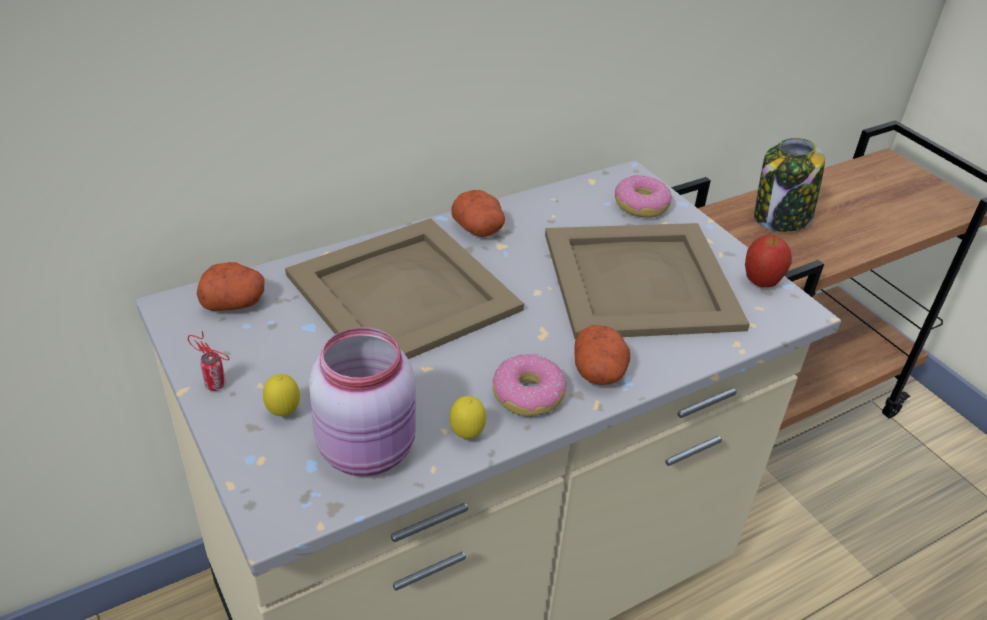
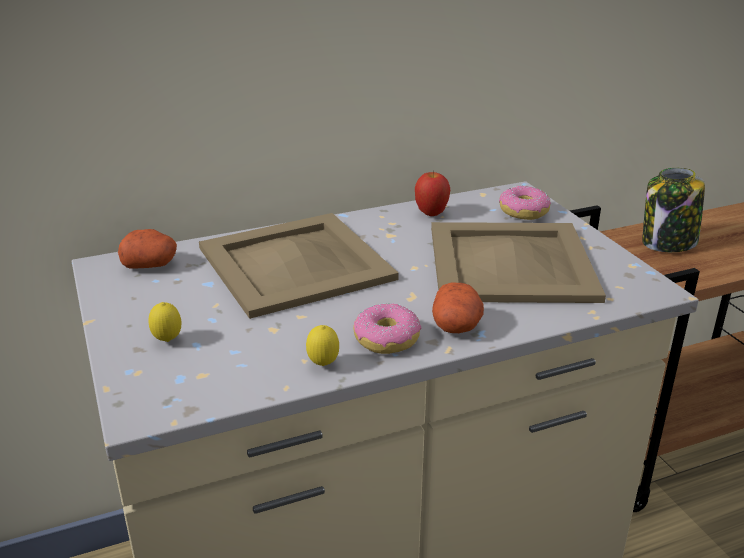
camera: 10 degrees right, 10 degrees down
(218, 386) = (118, 319): can -> none
(369, 449) = (234, 370): pink jar -> none
(479, 229) = (374, 223): potato -> none
(761, 283) = (624, 269): apple -> apple (431, 214)

